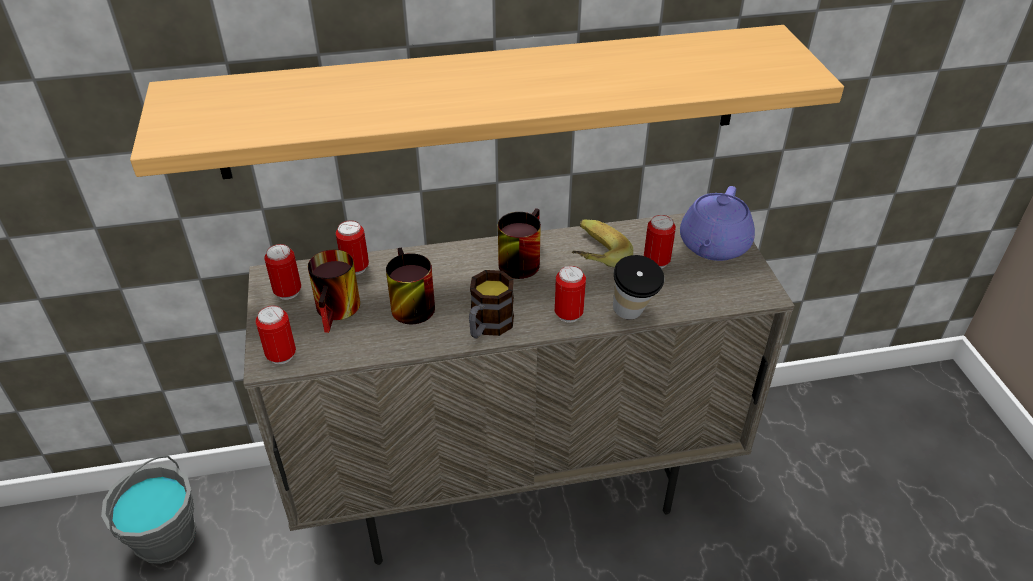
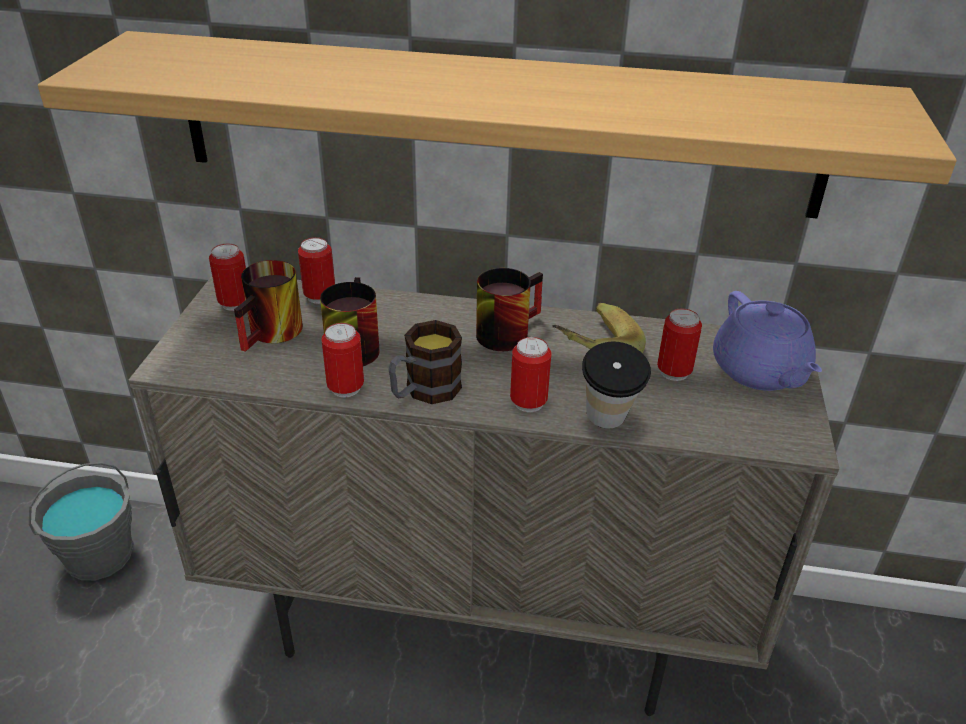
camera: 20 degrees right, 5 degrees down
(281, 355) = (184, 362): can -> can (345, 388)
(713, 246) = (760, 372): purple teapot -> purple teapot turned 60 degrees counterclockwise

